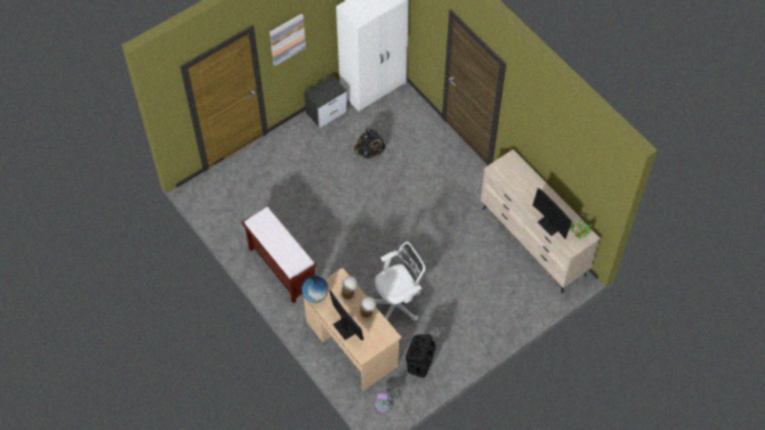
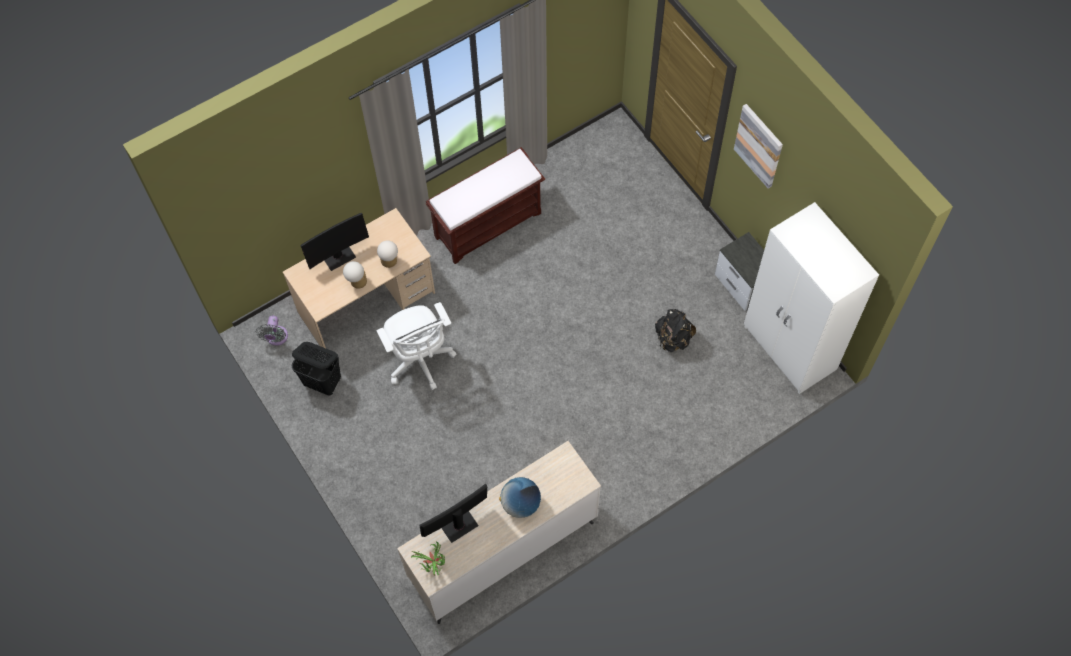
camera: 95 degrees right, 5 degrees up
(315, 295) = (391, 223): globe -> globe (521, 504)

